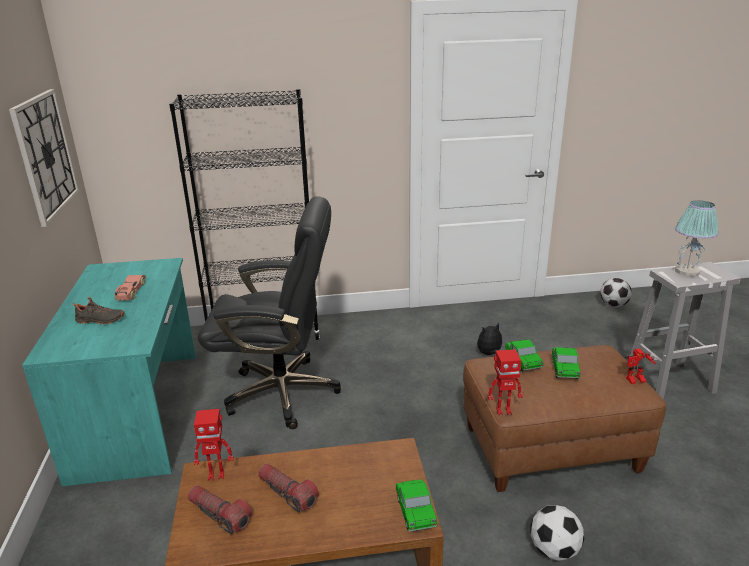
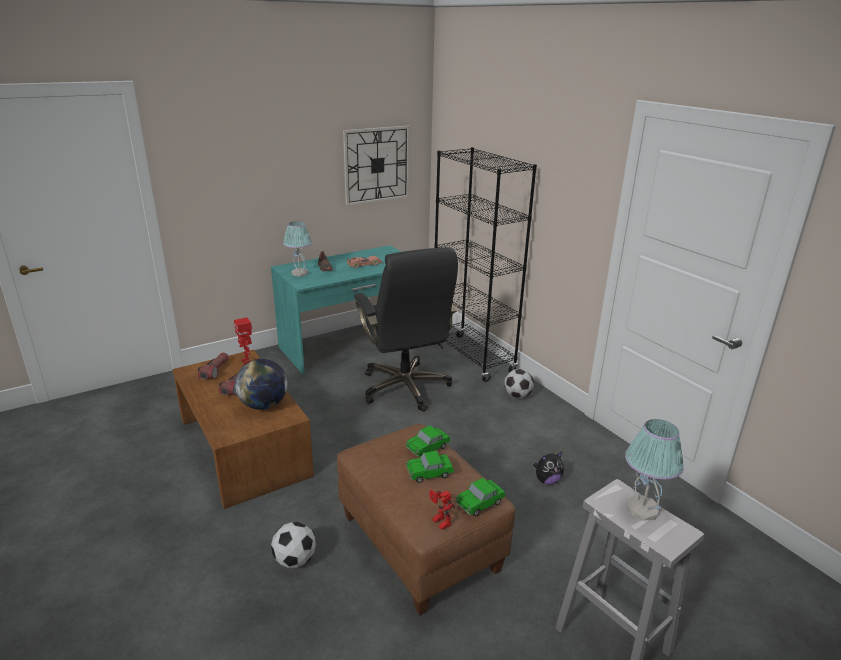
camera: 65 degrees right, 0 degrees up
(91, 342) = (300, 273): none -> table lamp
(357, 472) = (264, 405): none -> globe
(415, 512) = (232, 434): toy car -> toy car (480, 503)
(489, 354) = (547, 480): plush toy -> plush toy turned 120 degrees clockwise
(503, 410) = (350, 449): toy robot -> none
(613, 305) = (769, 573): football -> football (517, 396)

